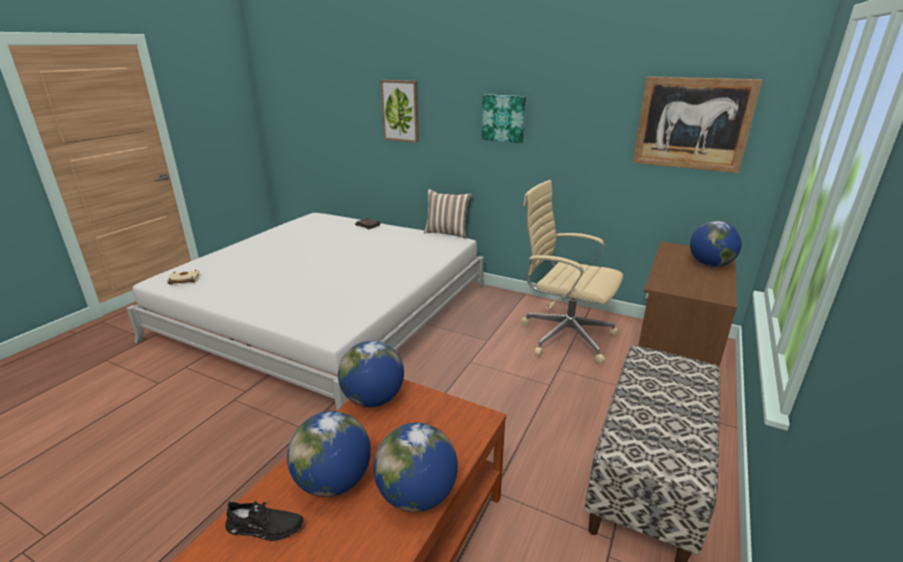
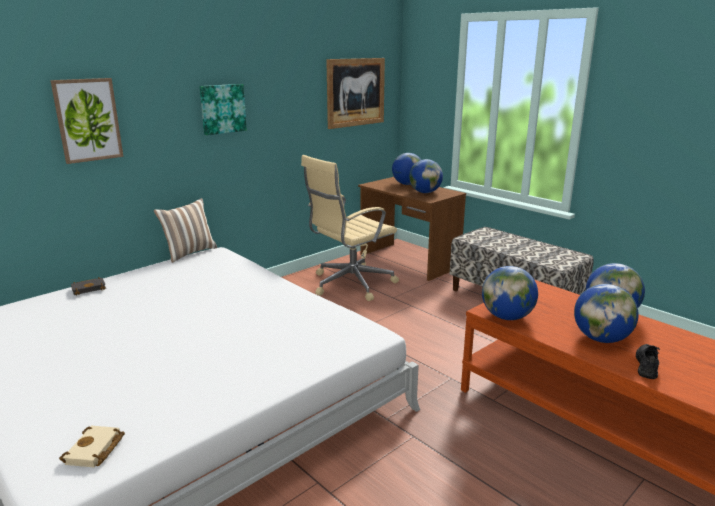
camera: 70 degrees left, 5 degrees down
(688, 279) = (425, 192): none -> globe

